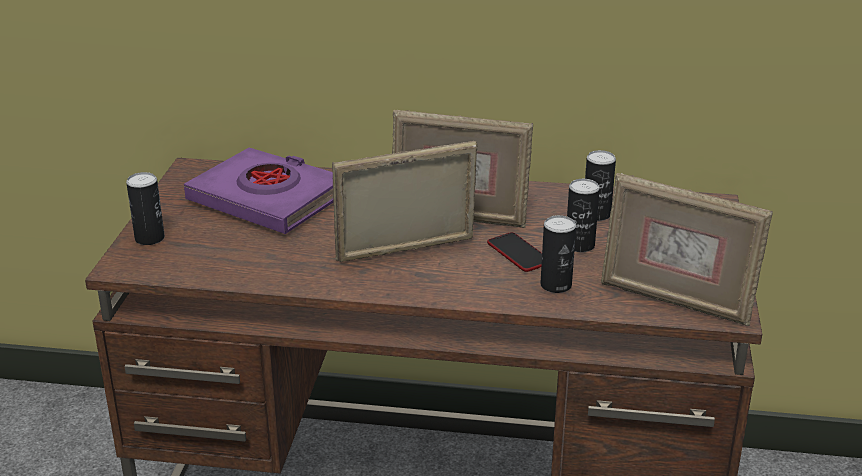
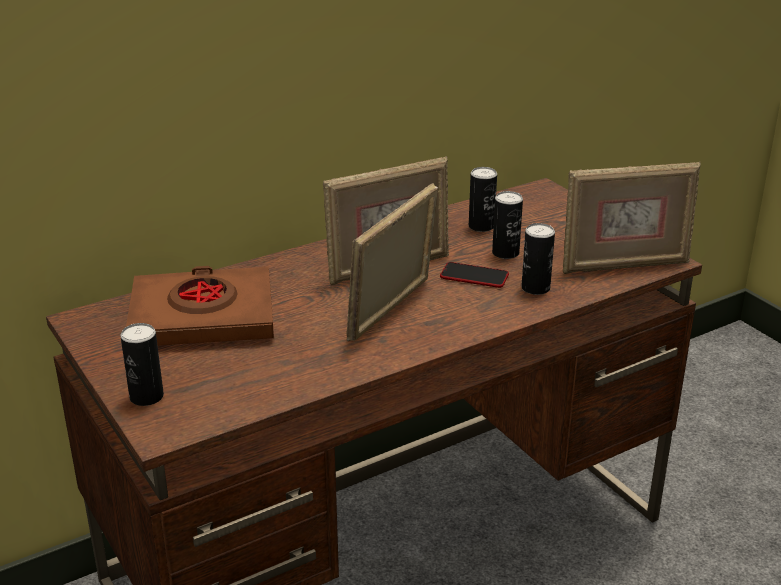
camera: 40 degrees left, 0 degrees up
(267, 199) = (203, 317): purple book -> brown book

